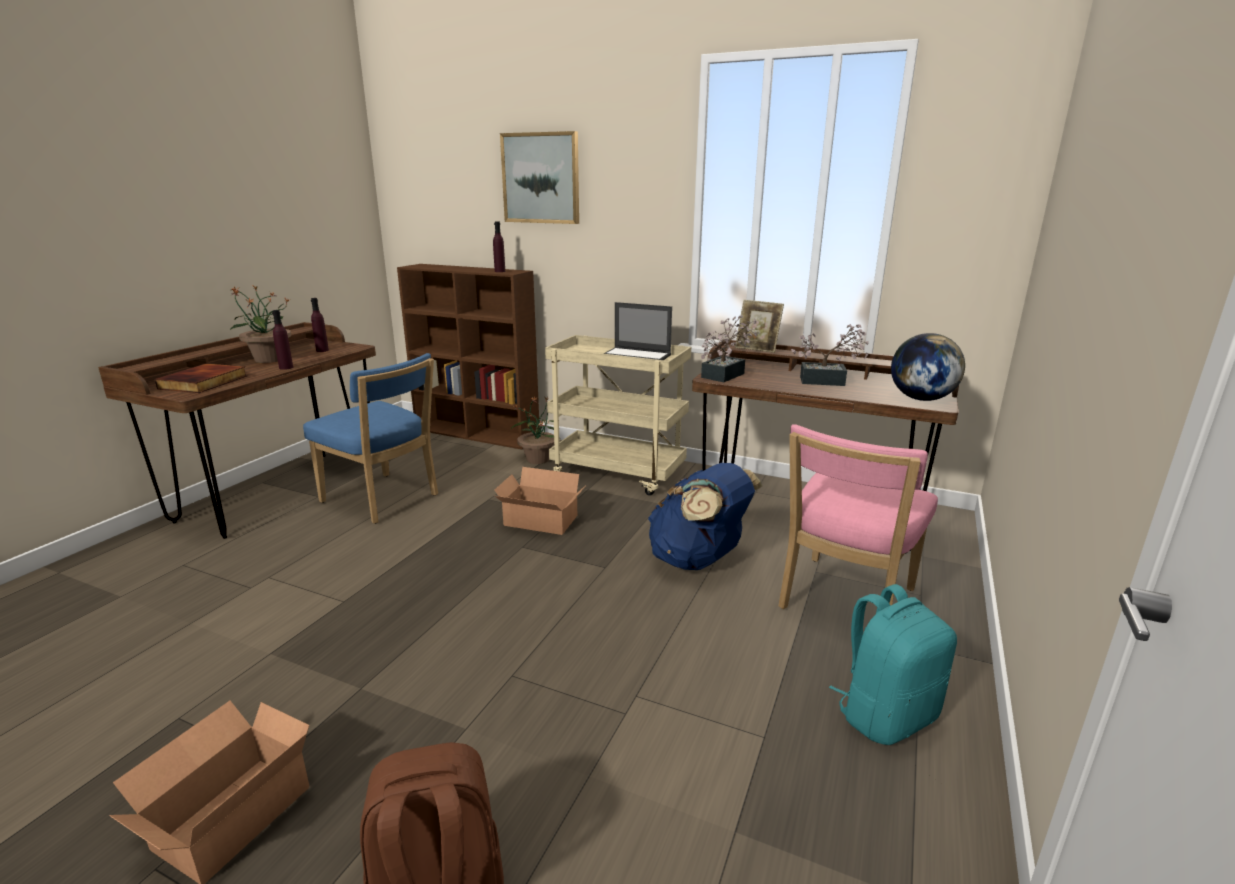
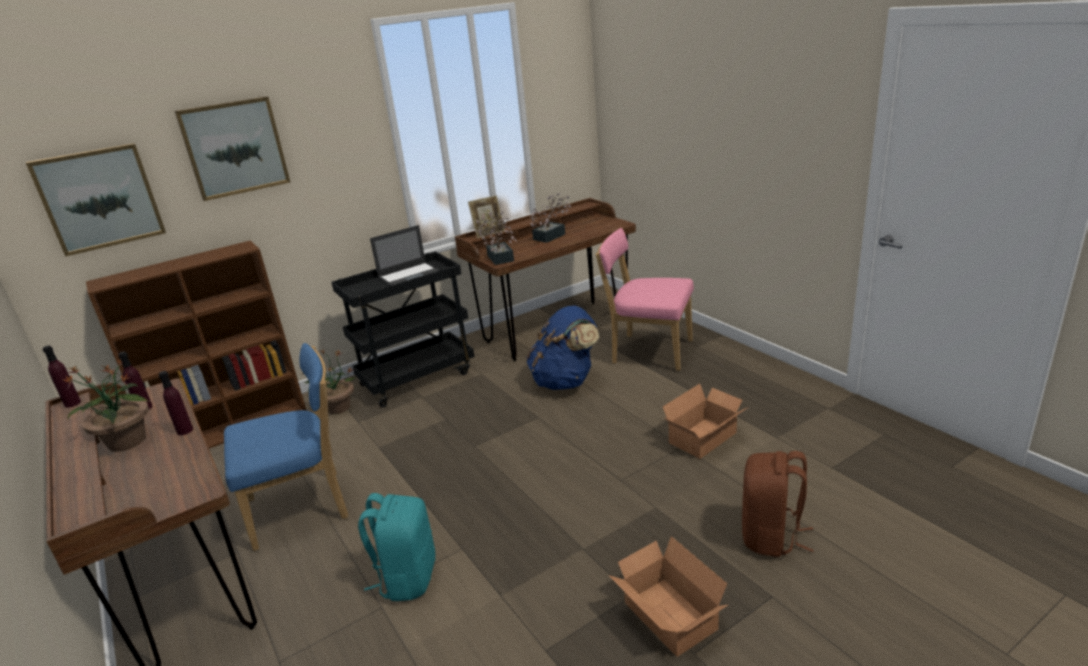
camera: 55 degrees left, 5 degrees up
(204, 382) = (166, 482): book -> none
(442, 199) = (99, 198): none -> picture
(500, 271) = (228, 252): purple bottle -> purple bottle (72, 403)
(541, 522) = (448, 429): cardboard box -> cardboard box (705, 438)
(619, 474) = (417, 378): beige cart -> black cart
(843, 602) = (648, 351): pink chair -> pink chair turned 135 degrees clockwise
(885, 715) = (735, 374): turquoise backpack -> turquoise backpack (407, 577)
(921, 399) = (608, 224): globe -> none

